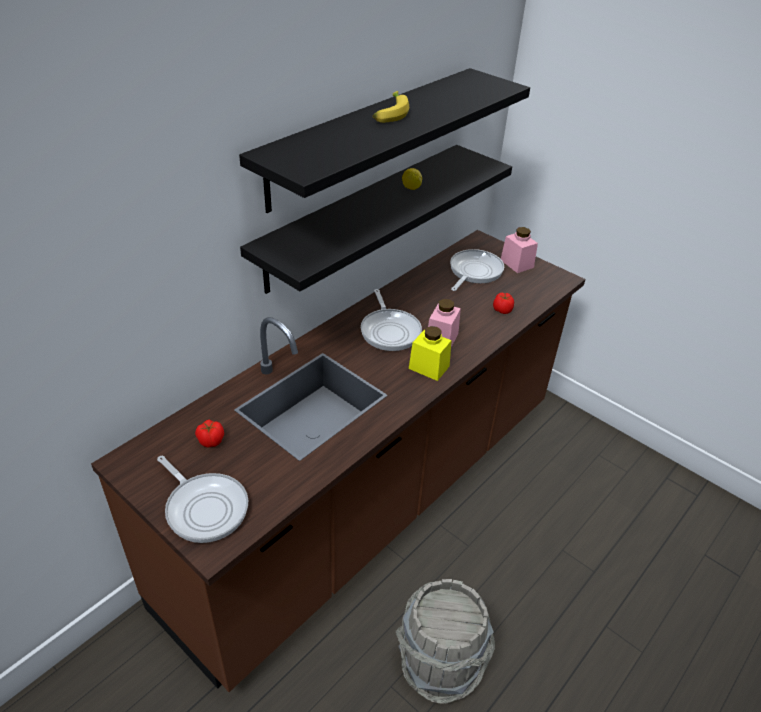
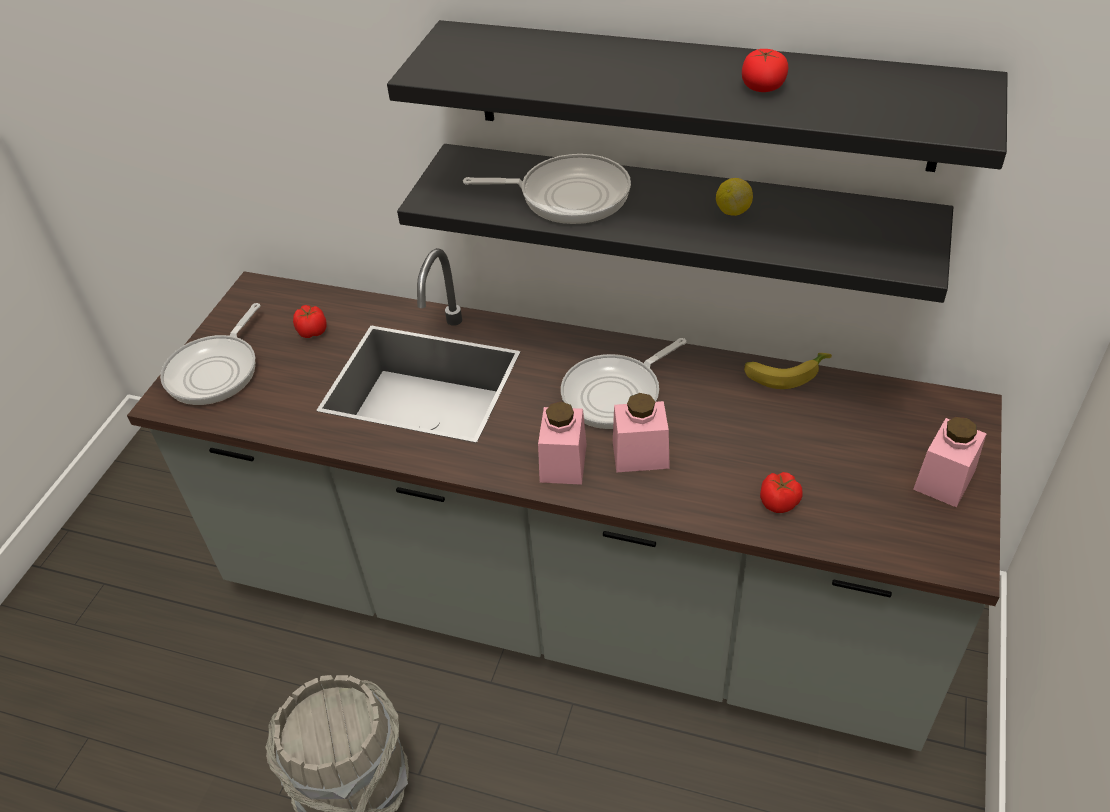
camera: 70 degrees right, 5 degrees up
(373, 498) = (569, 604): brown counter -> grey counter
(389, 114) = (686, 66): banana -> banana (784, 373)
(429, 367) = (563, 463): yellow jar -> pink jar
(430, 106) = (763, 87): none -> tomato
(474, 272) = (858, 433): frying pan -> frying pan (568, 196)

